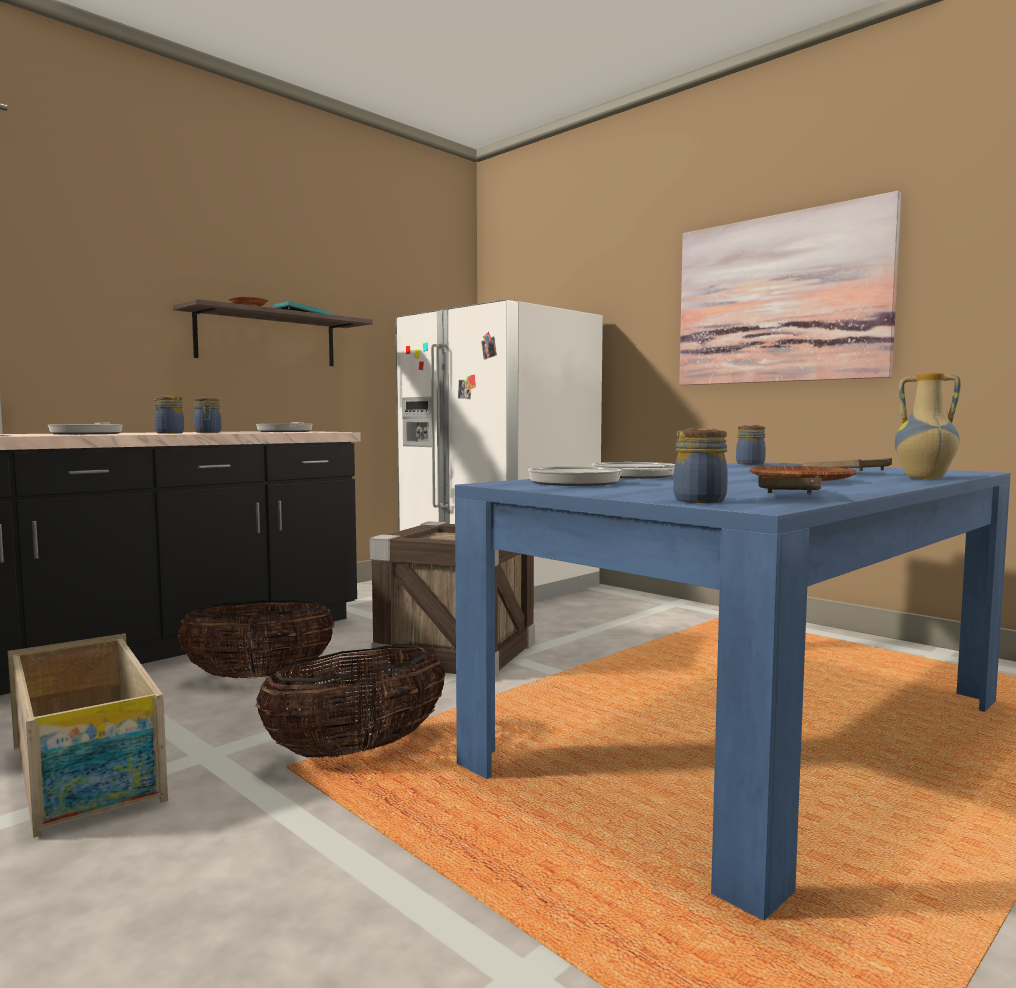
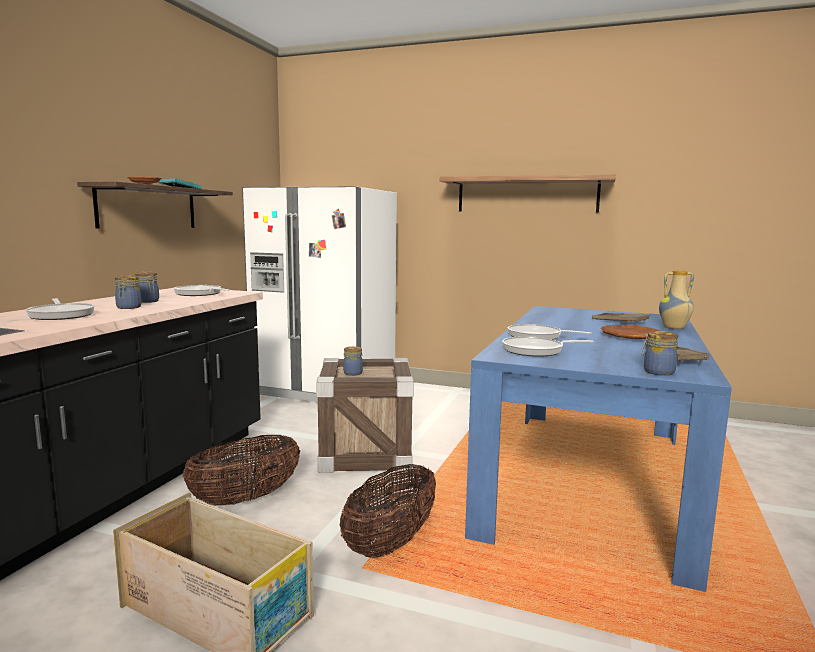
camera: 25 degrees left, 5 degrees up
(750, 464) = (543, 310): jar -> jar (353, 373)
(780, 299) = (527, 195): picture -> shelf

